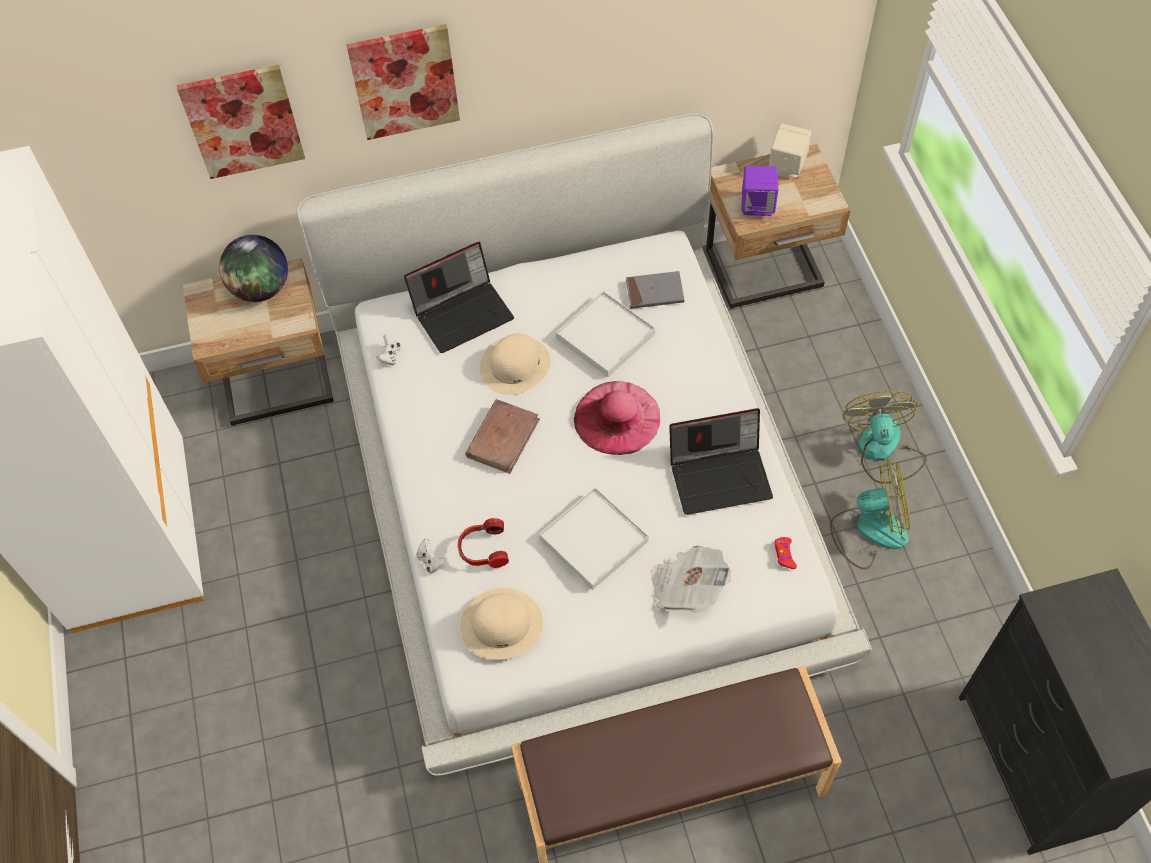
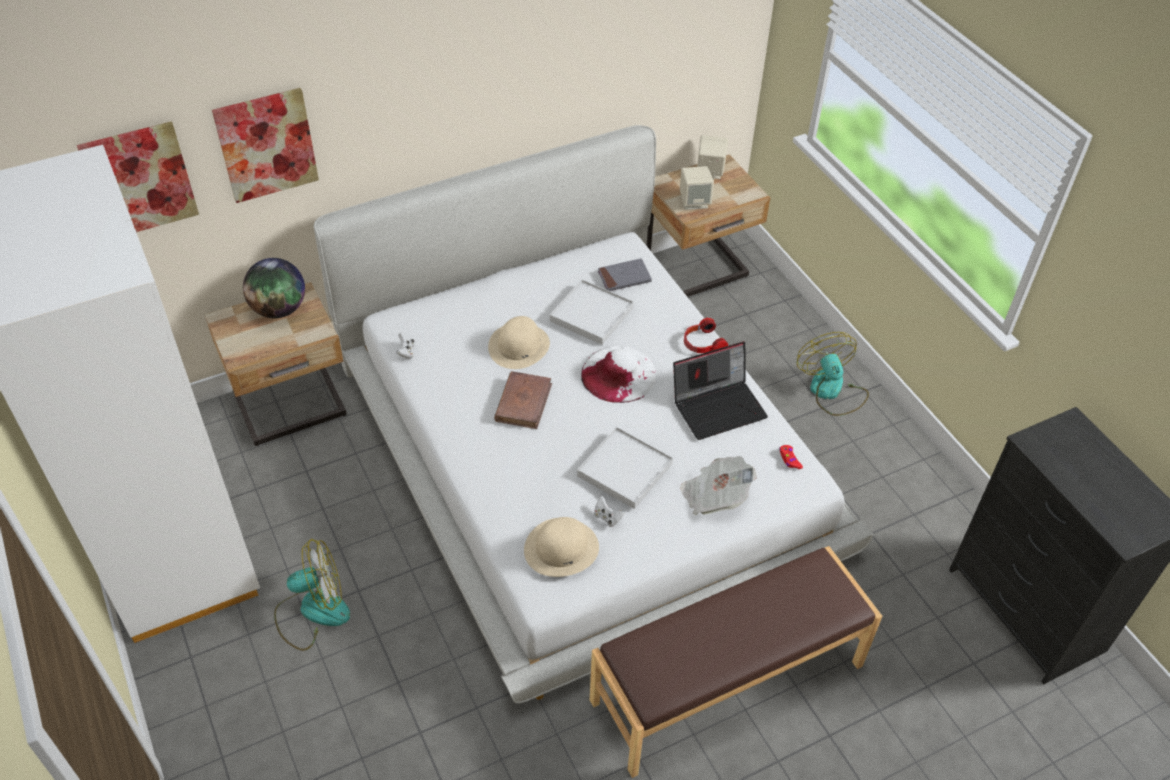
camera: 15 degrees left, 10 degrees down
(404, 81) = (404, 102): picture -> picture (139, 179)
(430, 561) = (483, 508): white game controller -> white game controller (607, 517)
(463, 313) = (463, 311): laptop -> none
(483, 549) = (529, 491): headphones -> headphones (702, 344)
(617, 417) = (618, 374): pink hat -> white hat
(757, 205) = (694, 202): purple speaker -> beige speaker
(869, 530) = (837, 452): fan -> fan (312, 611)

